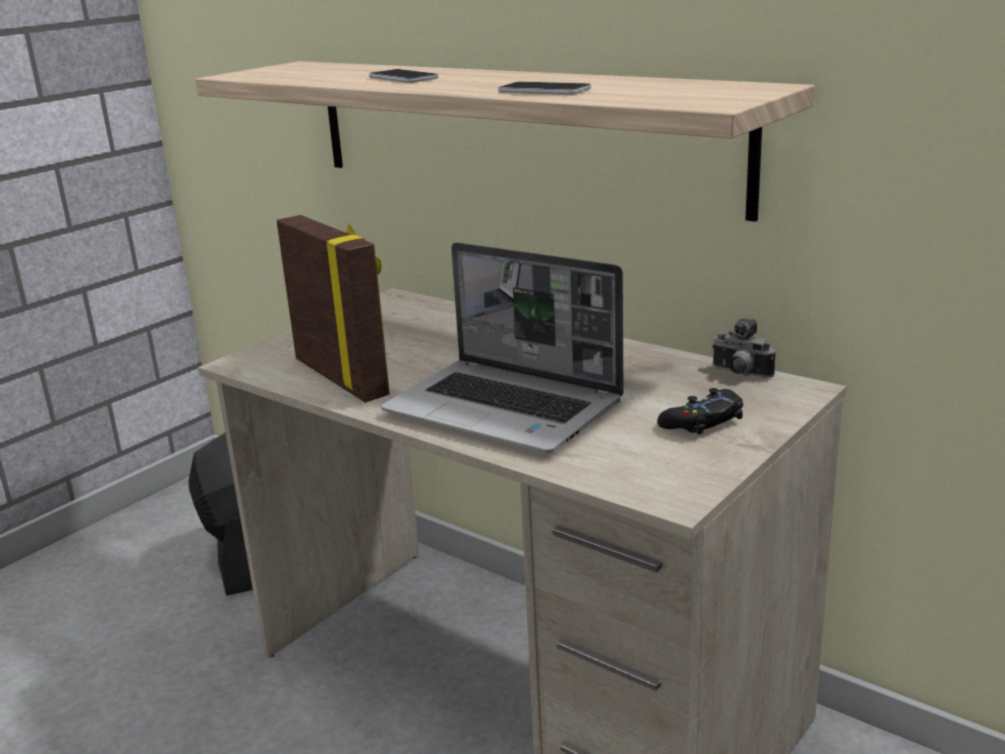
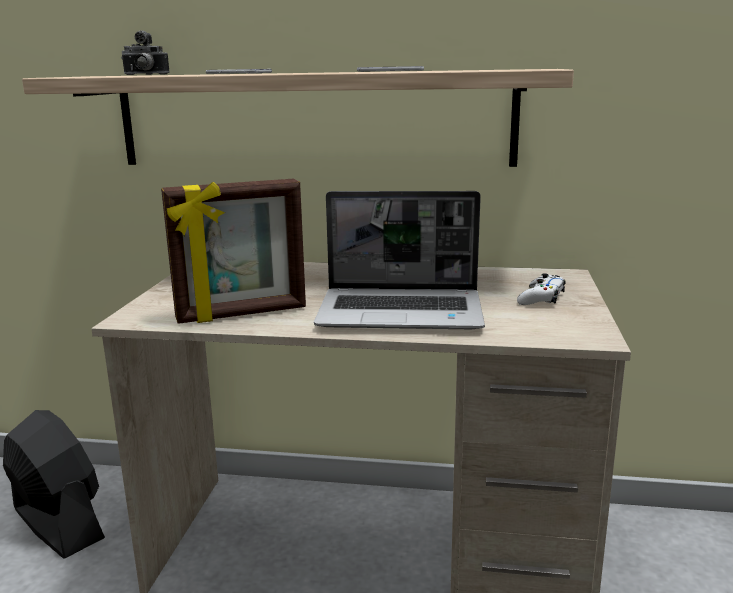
camera: 30 degrees left, 5 degrees down
(343, 377) = (242, 314): picture frame -> picture frame turned 135 degrees clockwise
(702, 422) = (541, 298): black game controller -> white game controller
(740, 374) = (520, 272): camera -> camera (144, 75)

